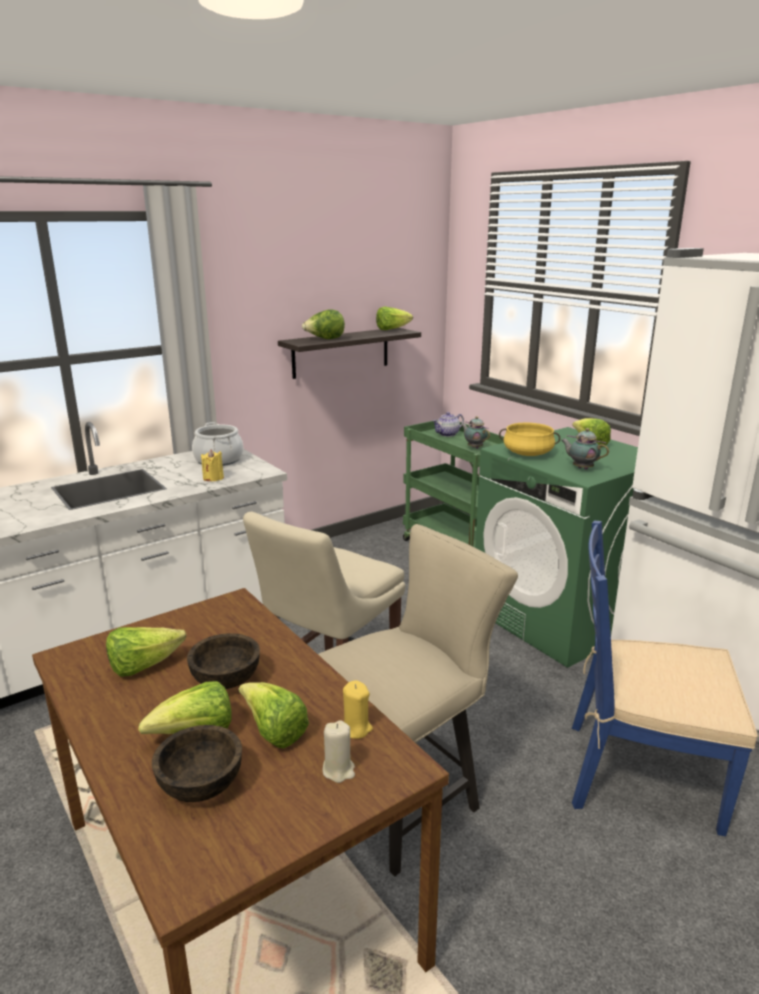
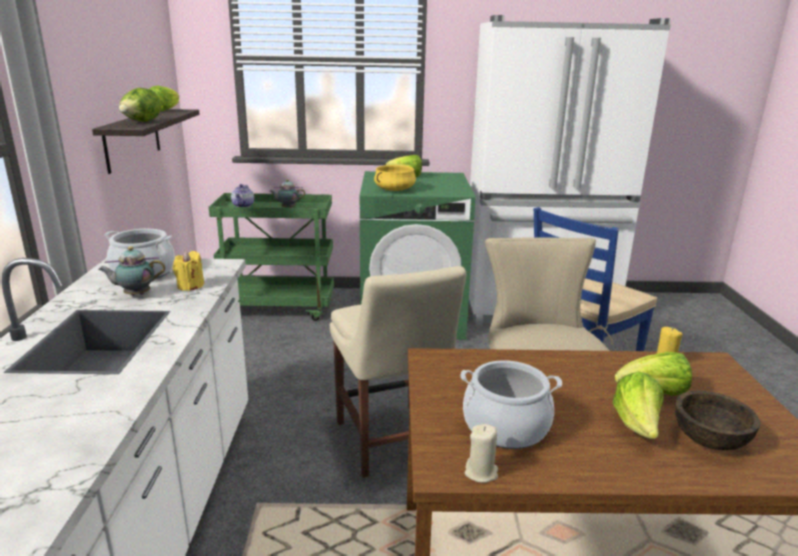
camera: 55 degrees left, 0 degrees up
(143, 666) = (506, 427): lettuce -> cooking pot
(226, 679) = (563, 394): brown bowl -> none
(338, 770) = (711, 383): beige candle -> beige candle (481, 472)
(581, 468) = (443, 189): teapot -> teapot (135, 295)

